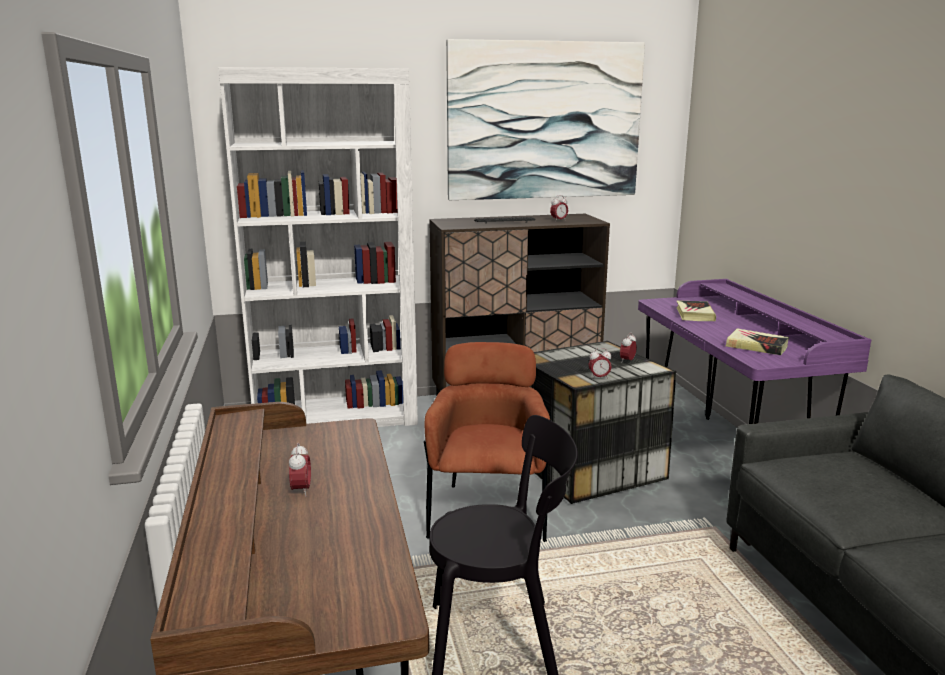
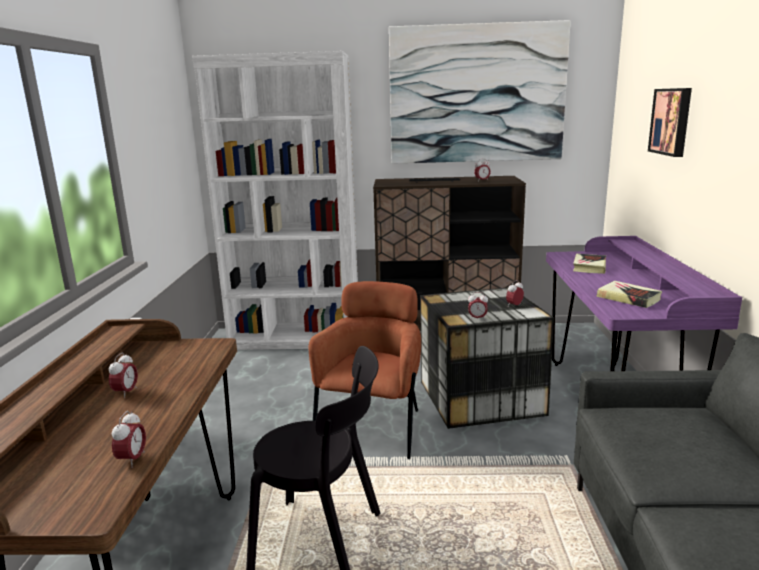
camera: 15 degrees right, 0 degrees up
(384, 559) = (132, 460): none -> alarm clock
(771, 159) = (672, 121): none -> picture

